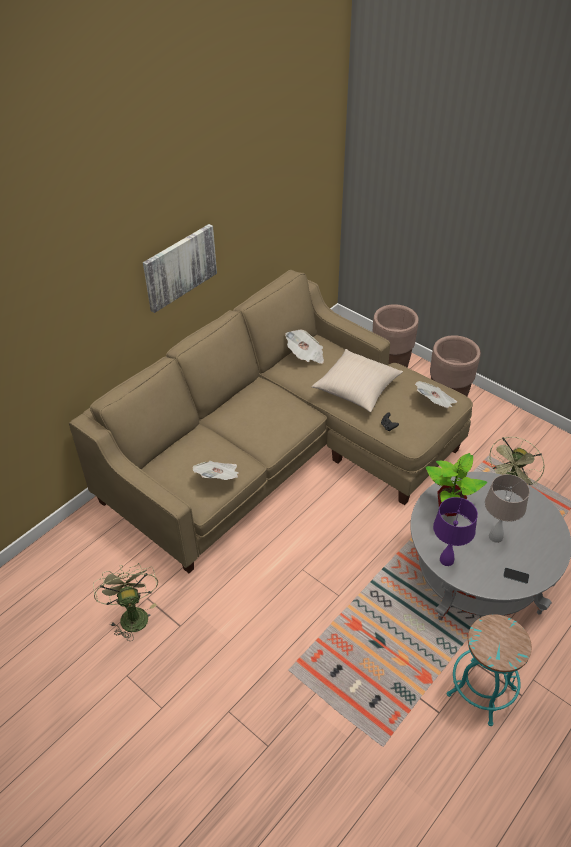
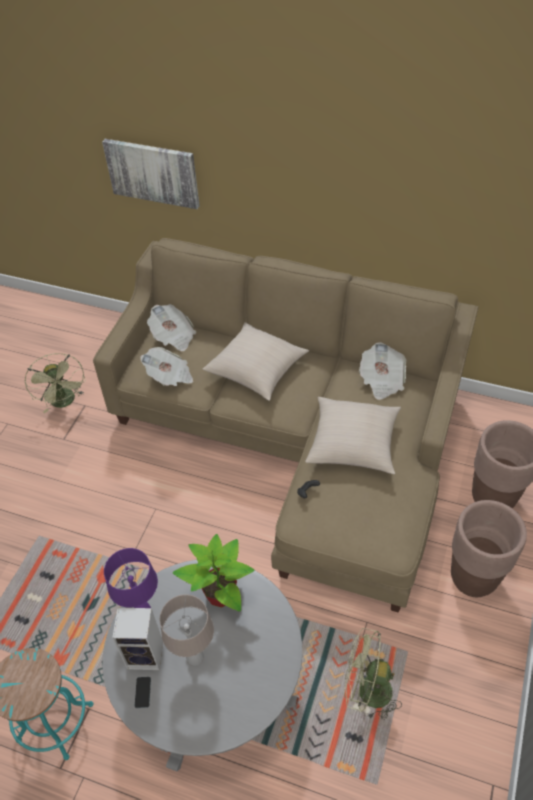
camera: 70 degrees right, 5 degrees up
(131, 614) = (65, 402): green fan -> green fan turned 105 degrees clockwise
(179, 267) = (312, 190): picture -> picture (153, 172)
(246, 421) = (257, 369): none -> beige pillow
(435, 403) = (374, 530): newspaper -> newspaper (173, 336)
(485, 566) = (147, 654): none -> speaker

